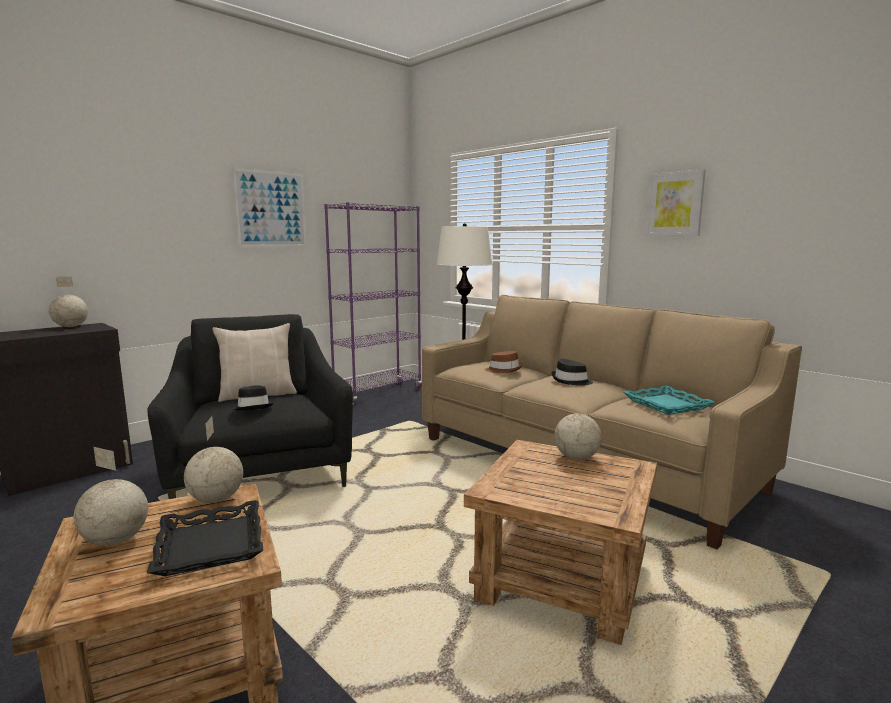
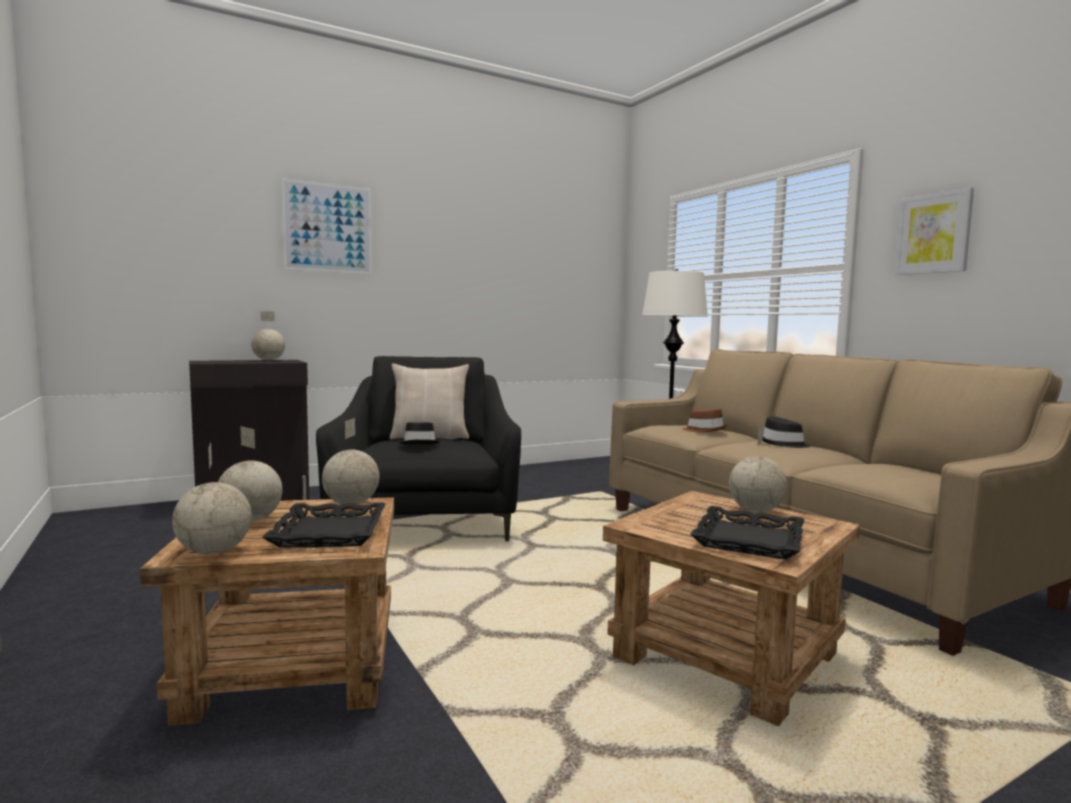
camera: 15 degrees right, 5 degrees down
(93, 595) = (215, 552): none -> globe
(271, 209) = (470, 256): picture -> picture (328, 228)
(378, 394) = (574, 465): purple bookcase -> none
(587, 495) = (750, 540): none -> black tray
(666, 405) = (896, 470): turquoise tray -> none

